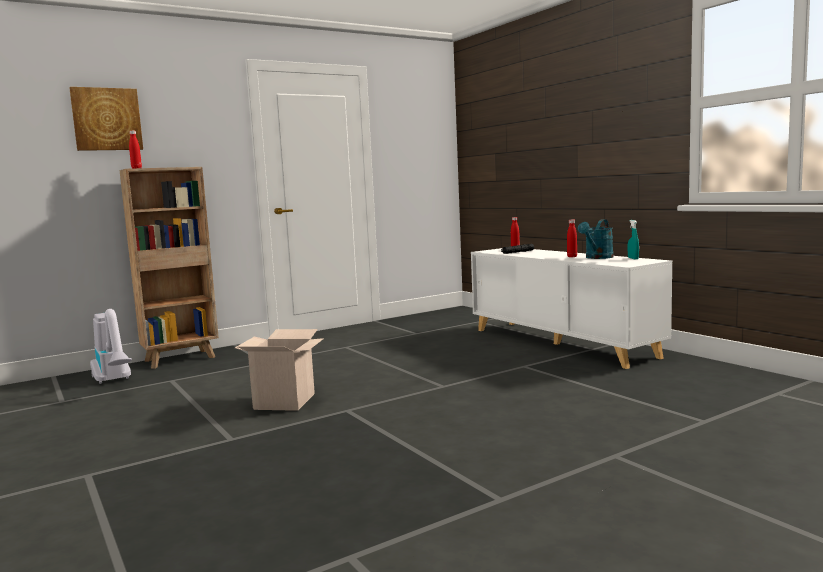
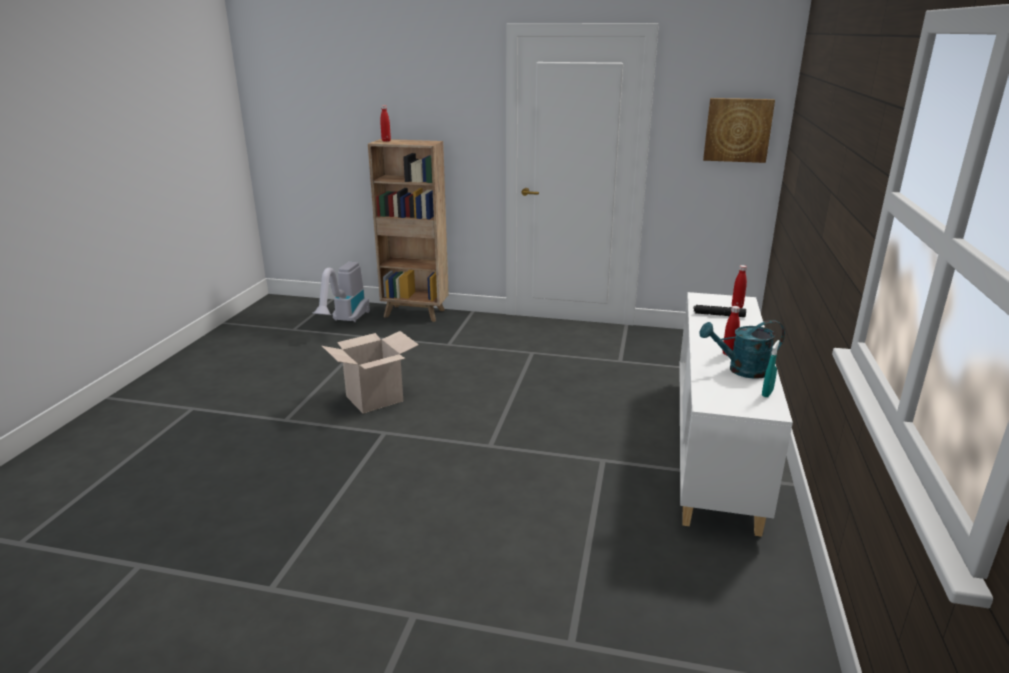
camera: 45 degrees right, 15 degrees up
(107, 119) = (374, 90): picture -> picture (737, 130)

